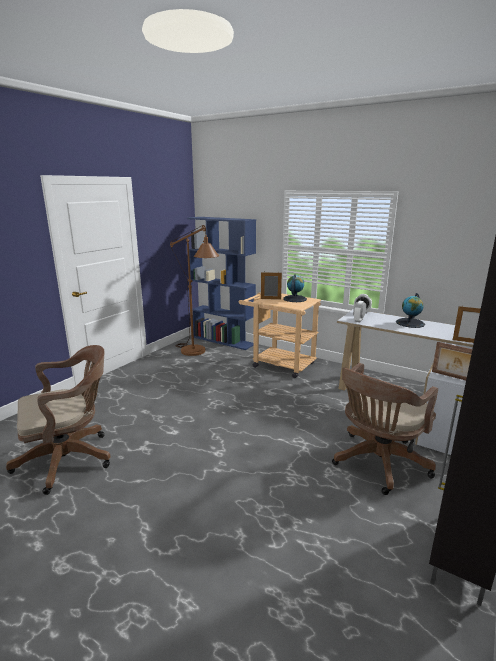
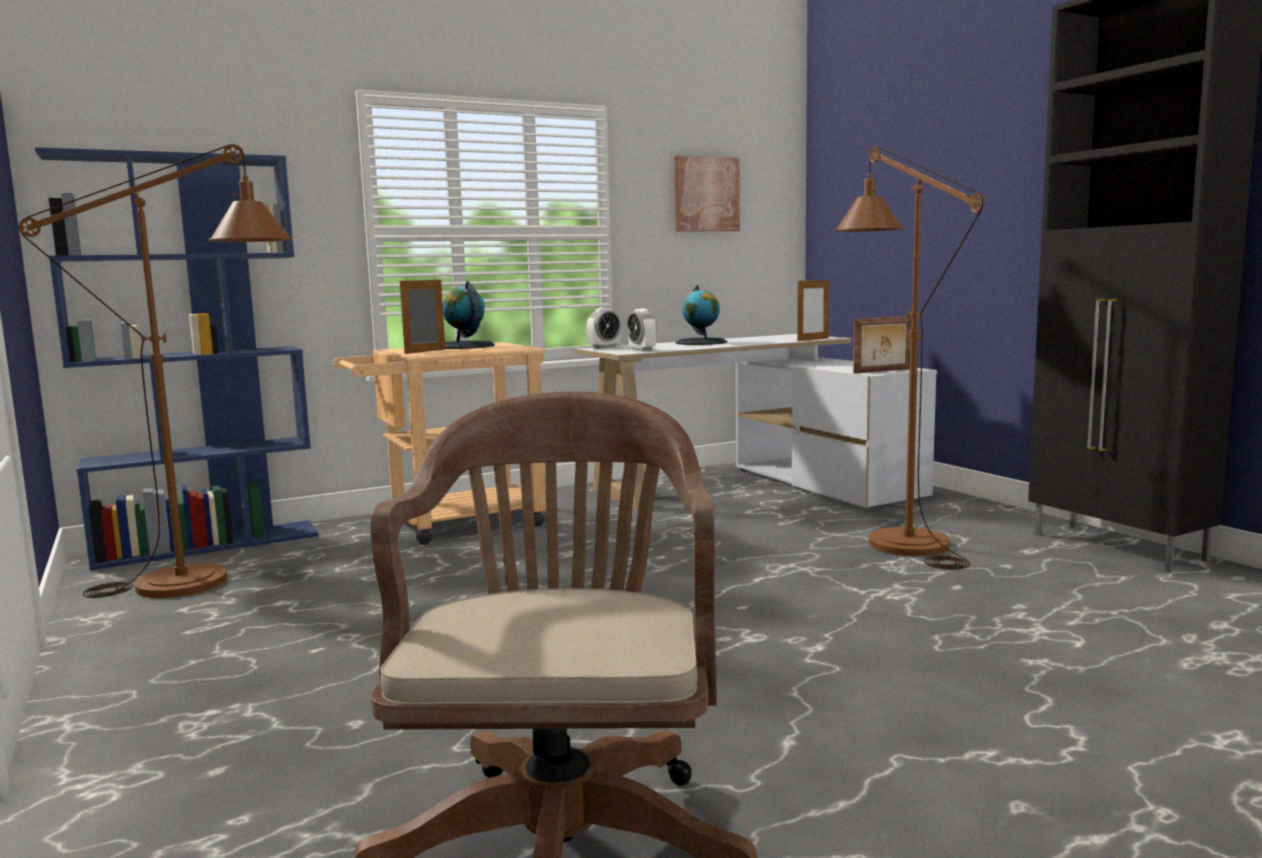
camera: 60 degrees left, 10 degrees down
(377, 464) = (896, 538): brown office chair -> brown floor lamp
(457, 239) = (706, 194): none -> picture

